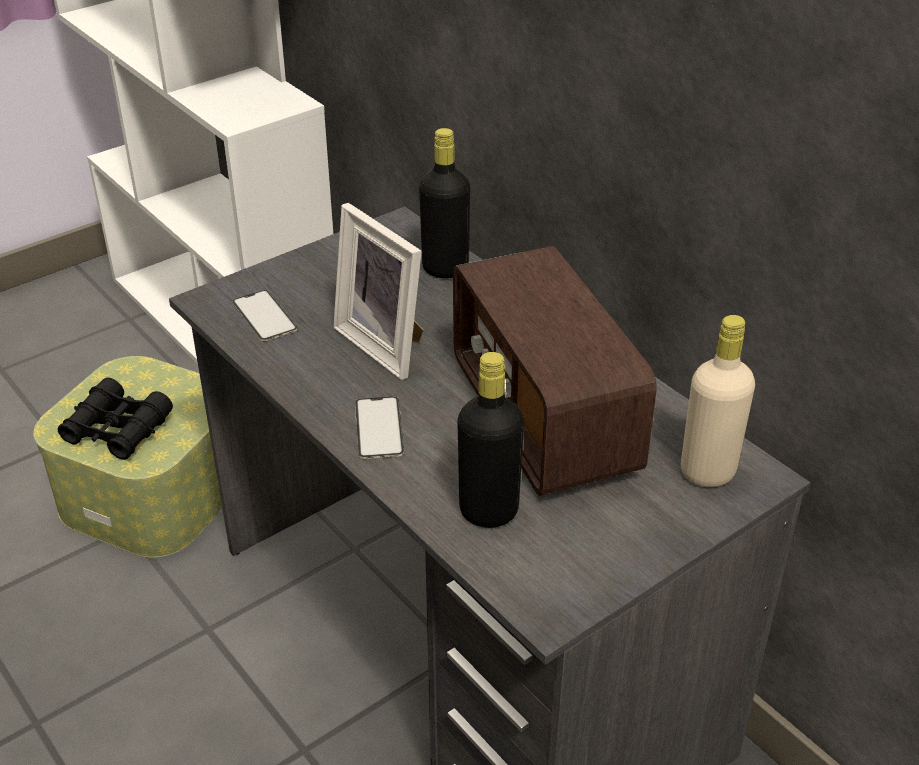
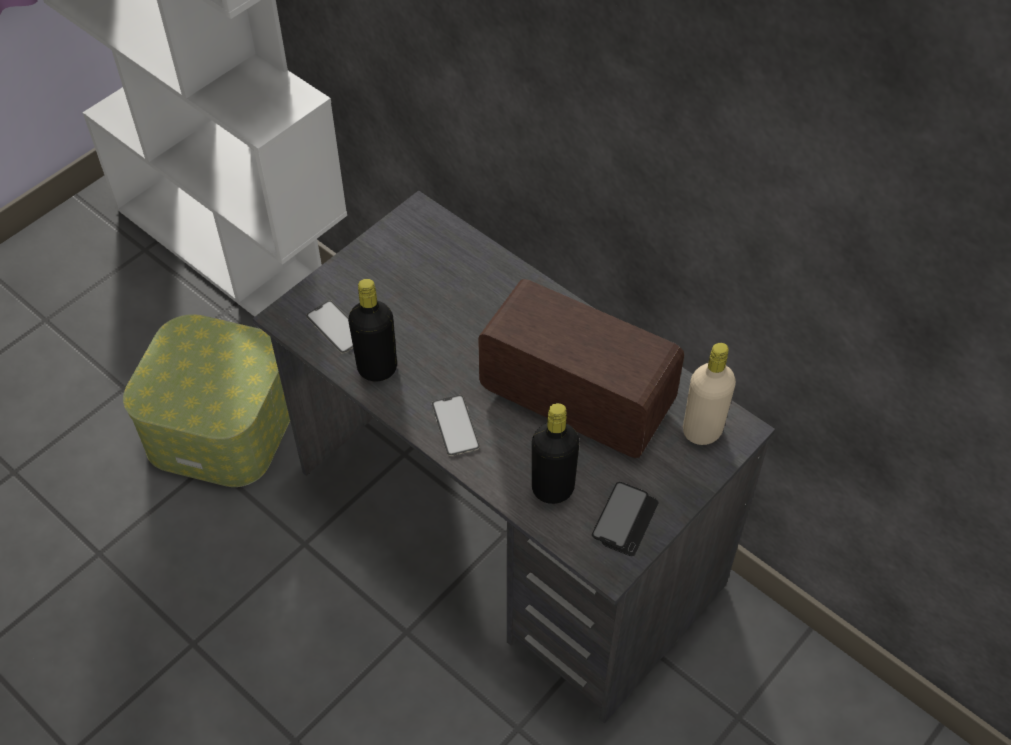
camera: 10 degrees left, 15 degrees up
(117, 429) = (195, 392): black binoculars -> none
(386, 344) = (441, 343): picture frame -> none
(445, 268) = (468, 257): black bottle -> black bottle (377, 368)
(544, 419) = (576, 399): radio -> radio turned 150 degrees clockwise
(580, 559) = (625, 520): none -> phone

